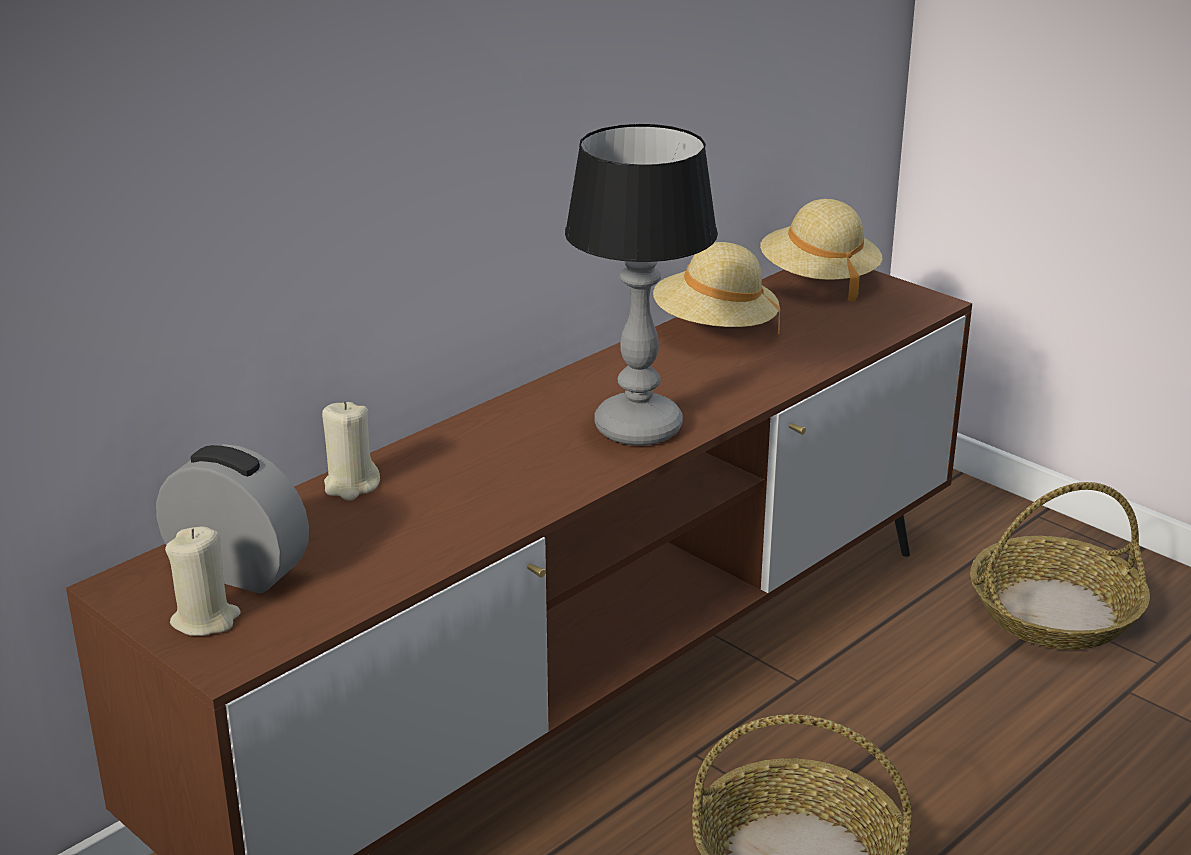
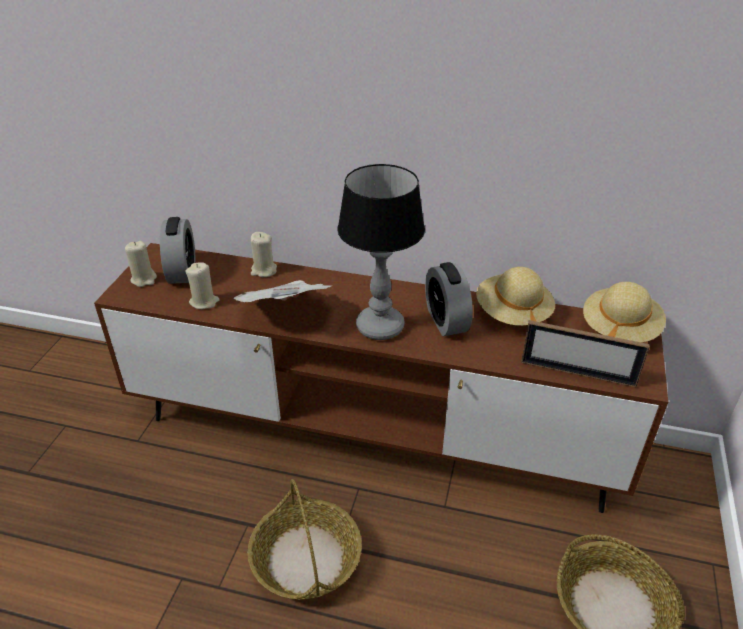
camera: 60 degrees right, 10 degrees up
(376, 567) = (204, 302): none -> beige candle
(505, 494) = (286, 311): none -> newspaper
(678, 376) = (446, 321): none -> alarm clock
(877, 331) = (577, 373): none -> picture frame

